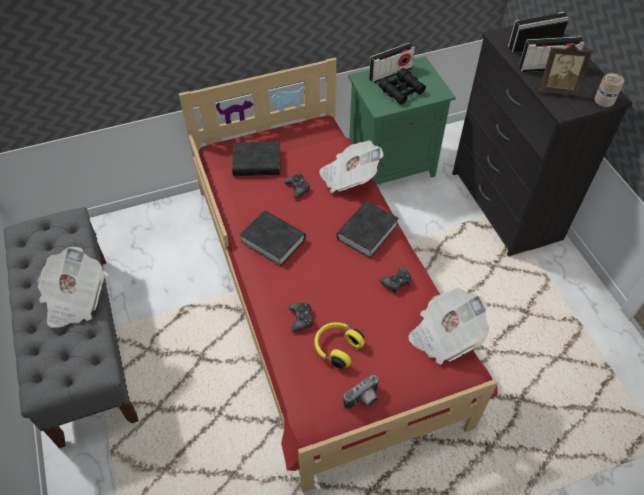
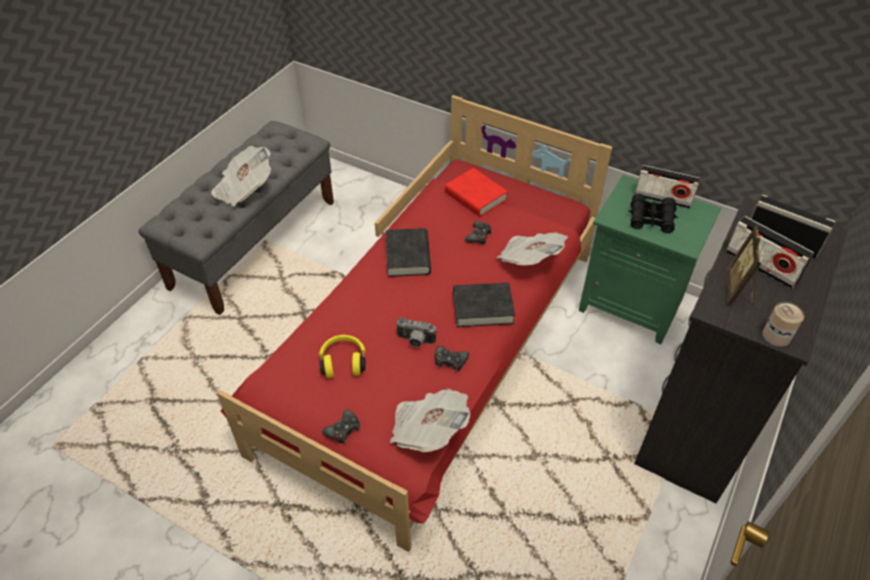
camera: 50 degrees right, 5 degrees down
(257, 163) = (475, 196): black book -> red book
(301, 318) = (349, 321): black game controller -> black game controller (343, 429)
(363, 400) = (308, 410): camera -> camera (415, 341)
(557, 89) = (739, 290): picture frame -> picture frame turned 45 degrees clockwise

